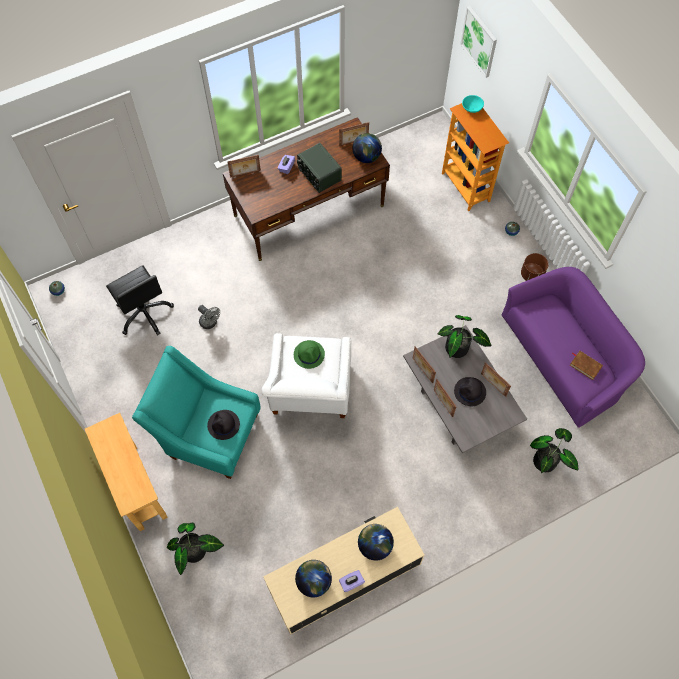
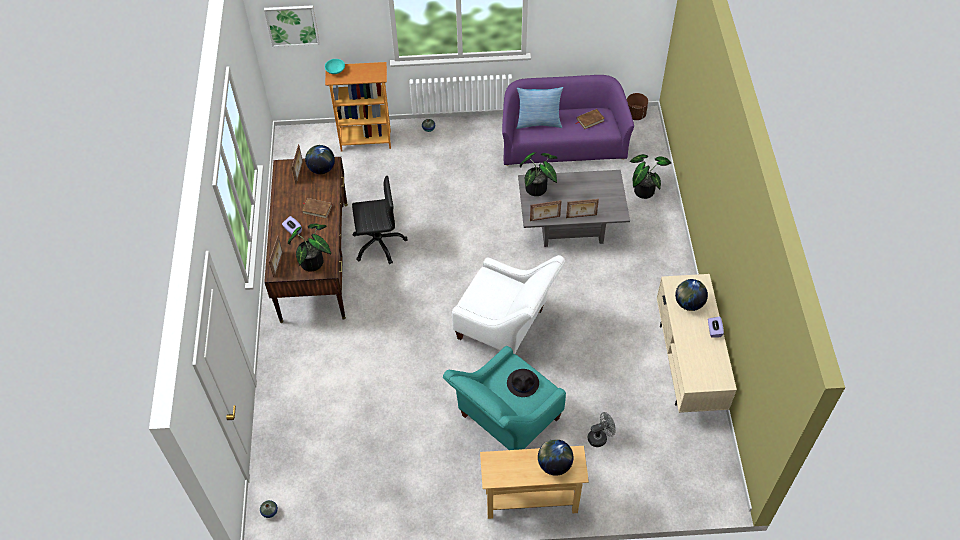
camera: 65 degrees left, 10 degrees down
(145, 313) = (345, 436): black office chair -> black office chair (378, 243)
(196, 552) = (618, 470): potted plant -> potted plant (314, 261)
(210, 323) = (389, 382): grey fan -> grey fan (600, 437)
(309, 354) = (486, 294): green hat -> none
(314, 581) = (703, 357): globe -> globe (554, 464)
(319, 174) = (317, 209): radio -> brown book
(470, 392) = (580, 195): black hat -> none
(493, 385) = (581, 179): picture frame -> none
(532, 274) = (477, 132): brown planter -> brown planter (635, 114)
(552, 318) = (538, 122): none -> pillow

